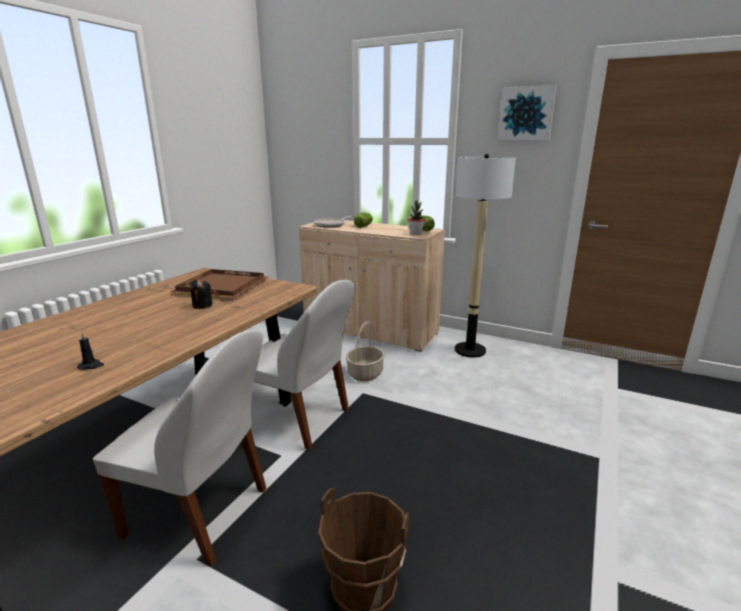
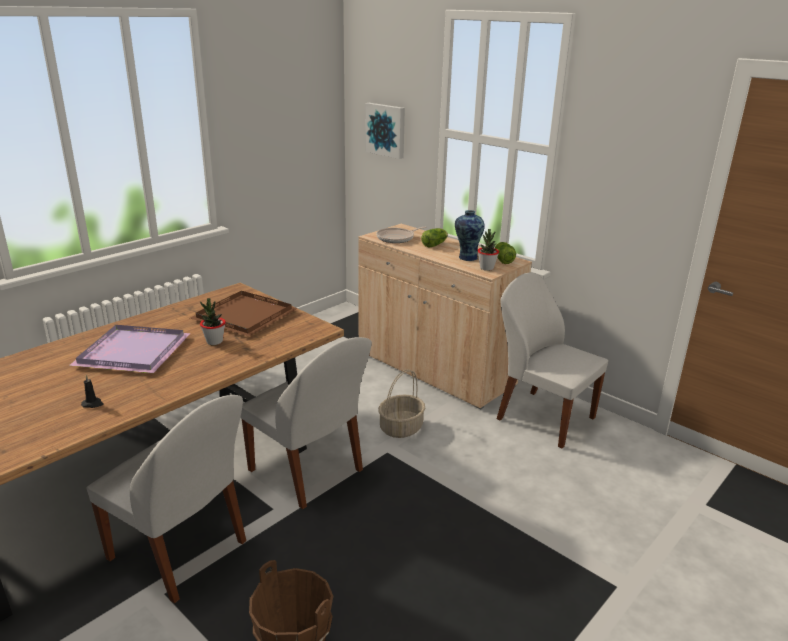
camera: 15 degrees right, 5 degrees up
(119, 321) = (132, 351): none -> purple tray
(202, 306) = (214, 342): black candle -> potted plant
(395, 230) = (467, 257): none -> vase
(469, 350) = (543, 417): floor lamp -> white chair
(526, 114) = (644, 131): picture -> picture (386, 130)

